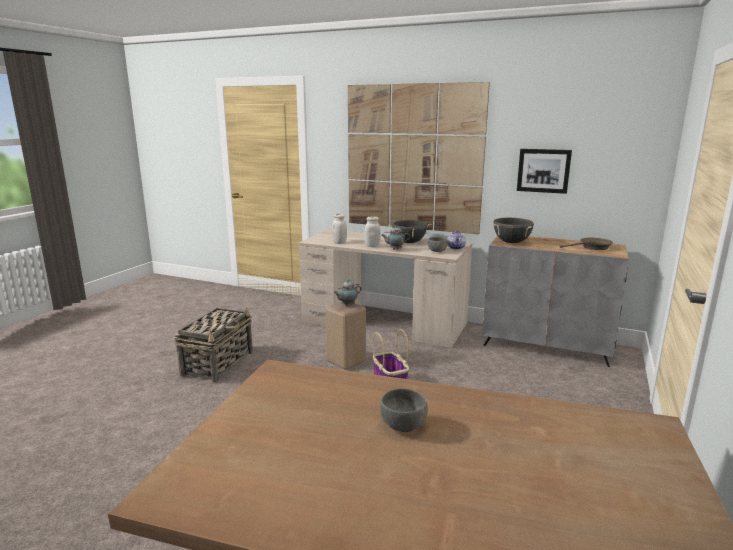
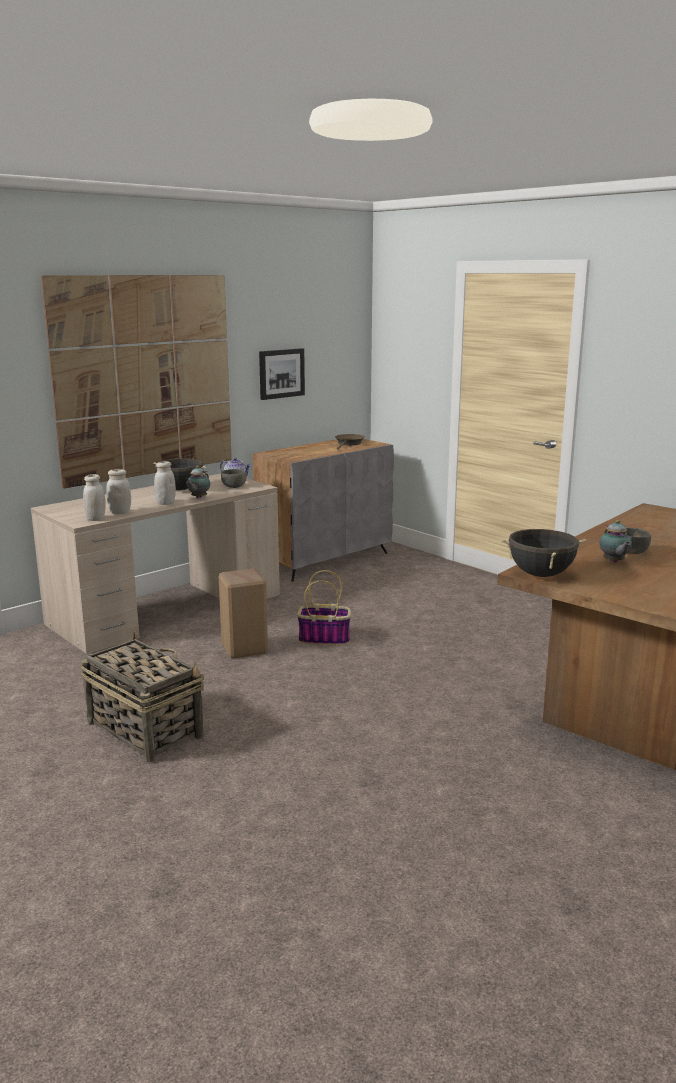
camera: 65 degrees left, 0 degrees up
(320, 242) = (96, 519): none -> white jar
(347, 305) = (241, 573): teapot -> teapot (614, 562)
(511, 242) = (295, 456): black cooking pot -> black cooking pot (541, 575)

